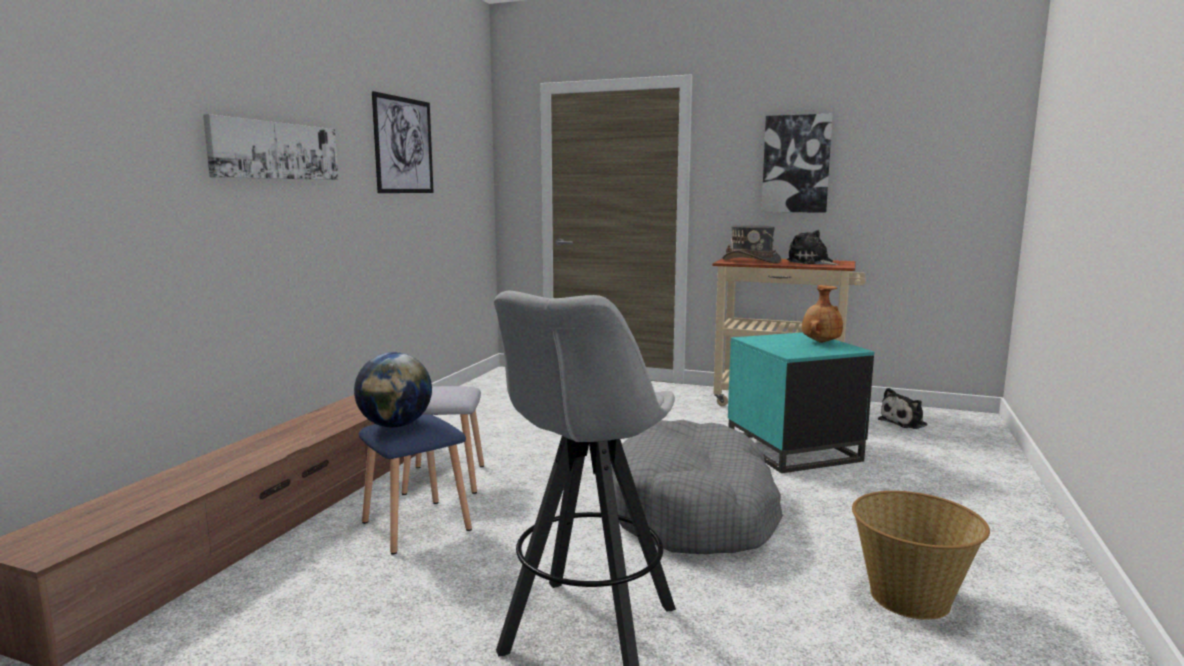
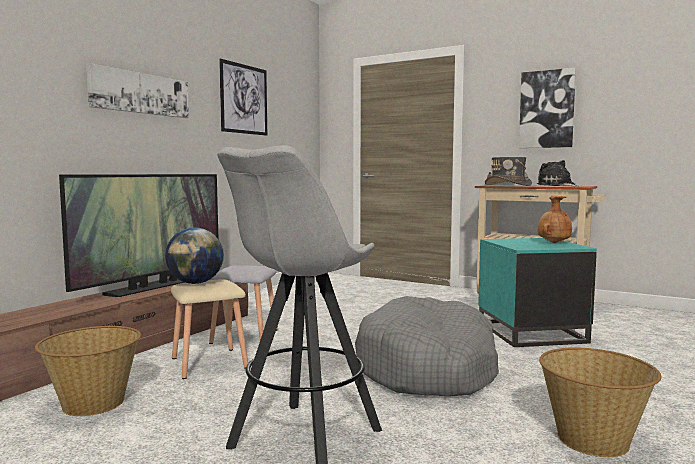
camera: 10 degrees right, 5 degrees down
(288, 605) = (93, 404): none -> basket
(315, 423) = (152, 287): none -> television
(414, 525) = (208, 362): blue stool -> beige stool
(905, 422) = (639, 319): plush toy -> none

